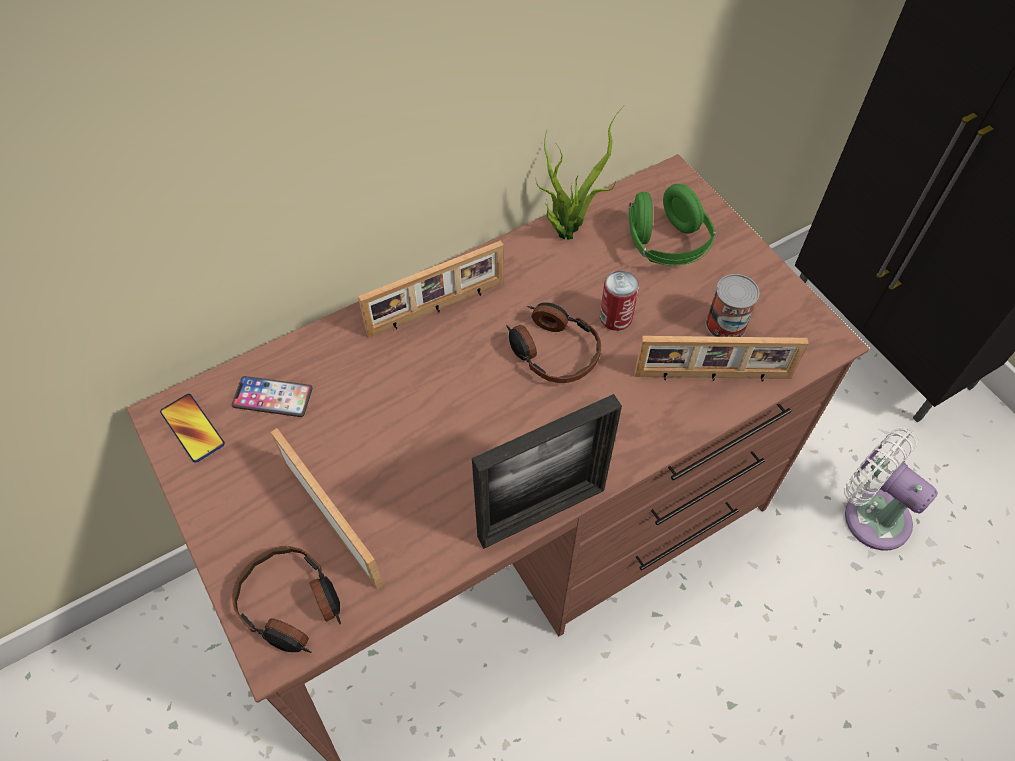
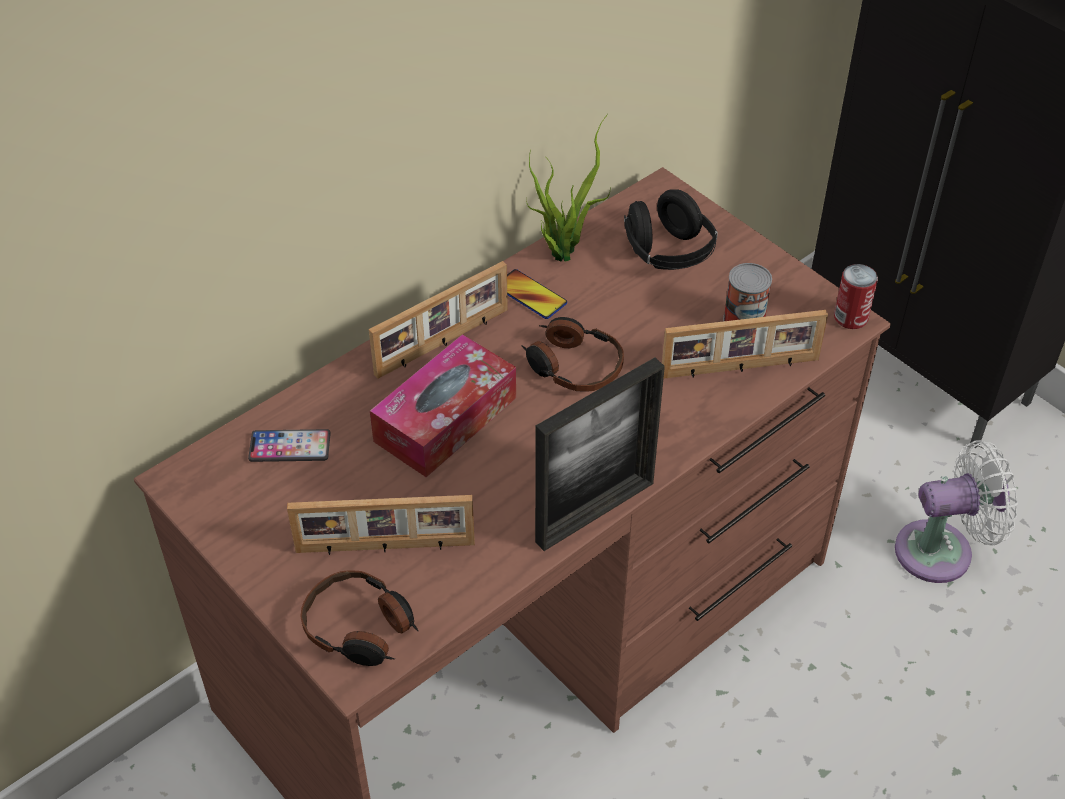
camera: 10 degrees left, 10 degrees down
(192, 428) = (211, 487): phone -> phone (530, 295)
(334, 520) = (385, 548): picture frame -> picture frame turned 135 degrees clockwise
(421, 390) = (445, 419): none -> tissue box
(615, 318) = (631, 327): can -> can (850, 317)
(666, 244) = (668, 254): green headphones -> black headphones
(871, 514) = (942, 551): white fan -> white fan turned 135 degrees clockwise

